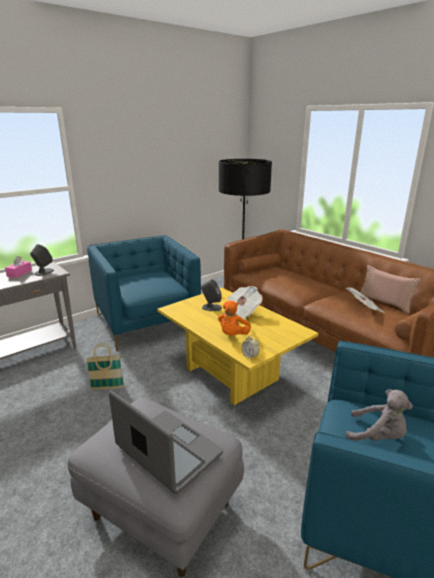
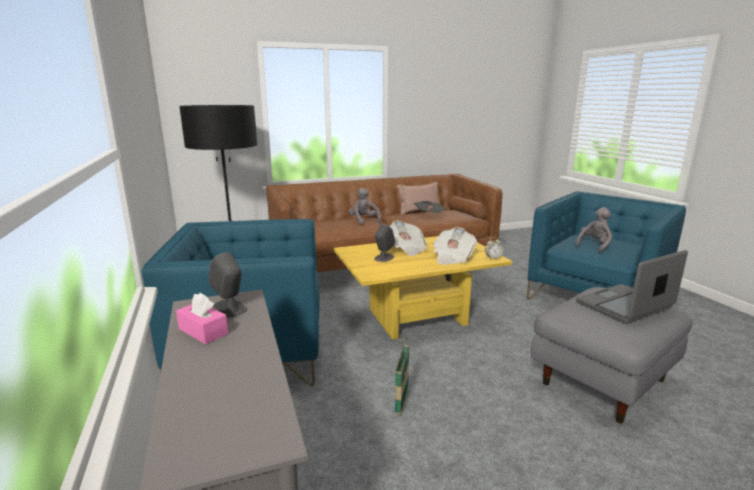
camera: 70 degrees left, 5 degrees down
(233, 335) = (452, 258): orange plush toy -> newspaper
(303, 284) = (364, 221): none -> grey plush toy

